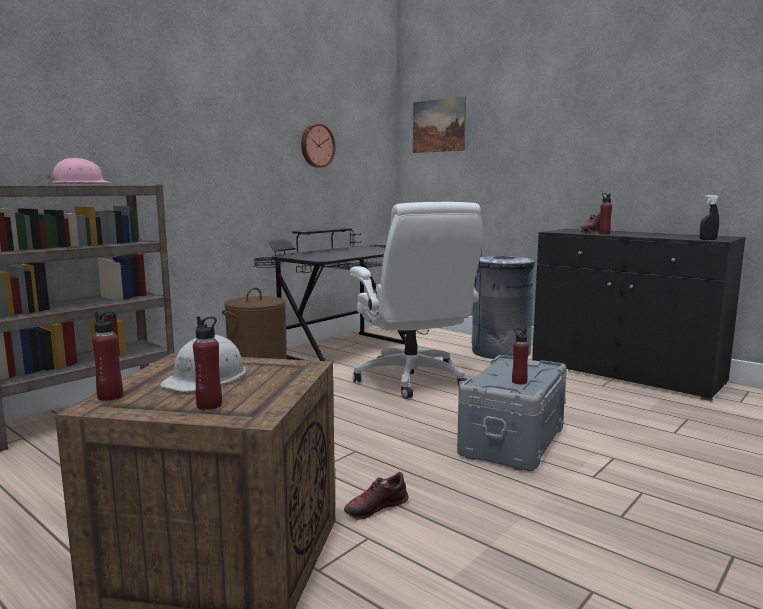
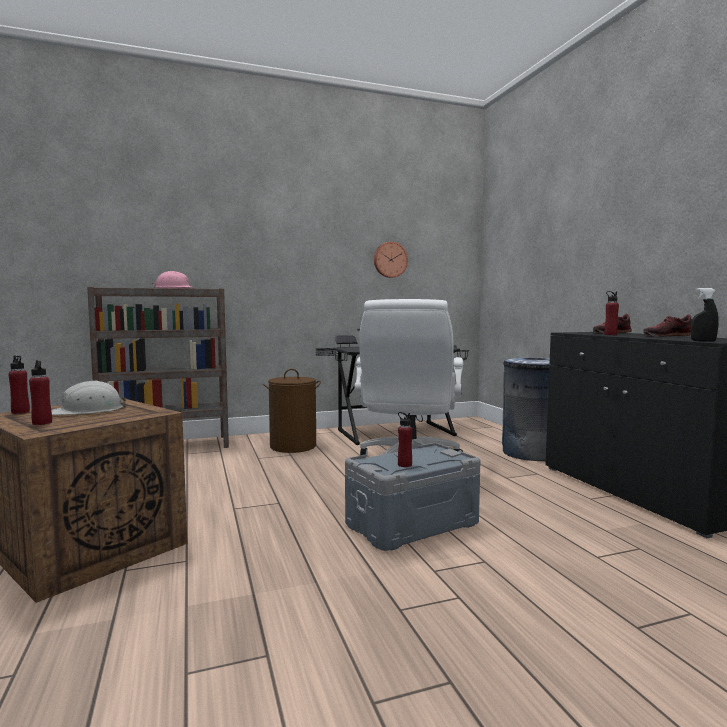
camera: 30 degrees right, 5 degrees down
(375, 507) = (225, 543): shoe -> shoe (667, 336)
(438, 125) = (508, 237): picture -> none

